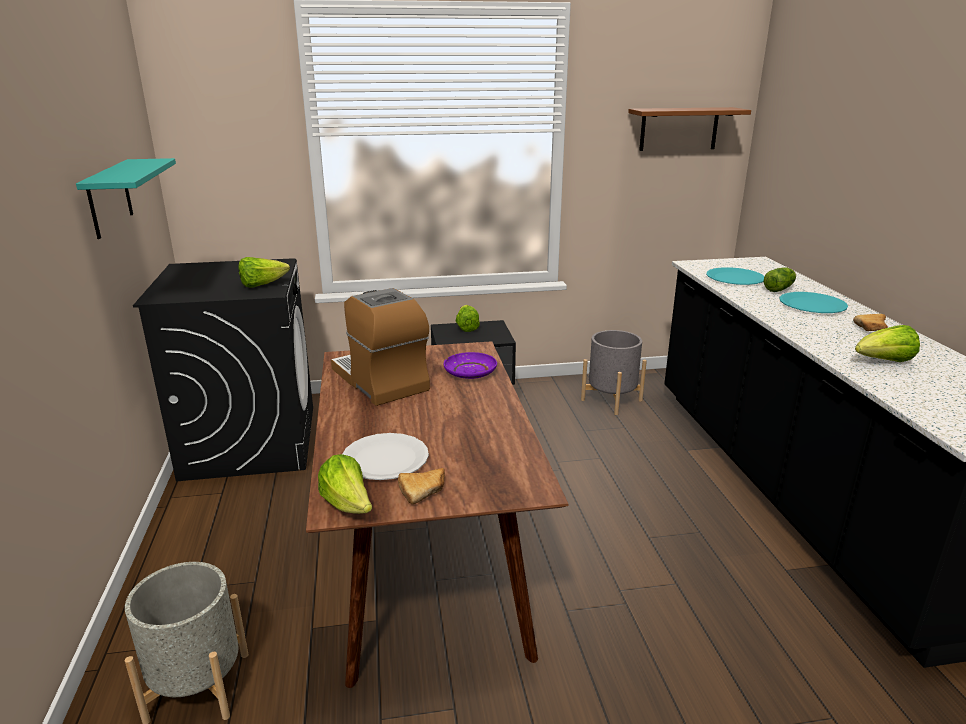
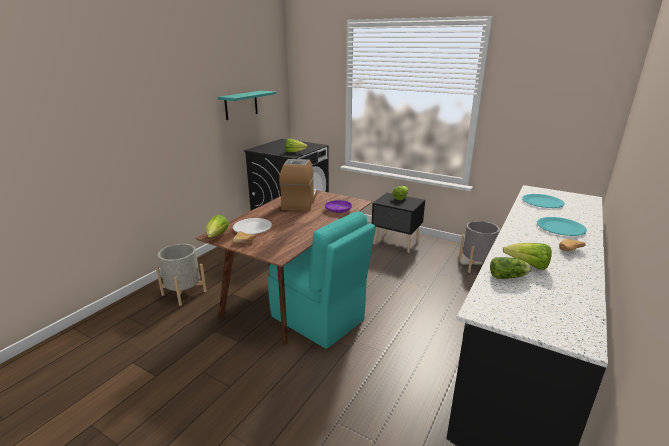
camera: 40 degrees right, 0 degrees up
(528, 586) = (319, 319): none -> turquoise chair
(679, 129) = (565, 99): brown shelf -> none
(780, 288) = (560, 214): lettuce -> lettuce (509, 277)

